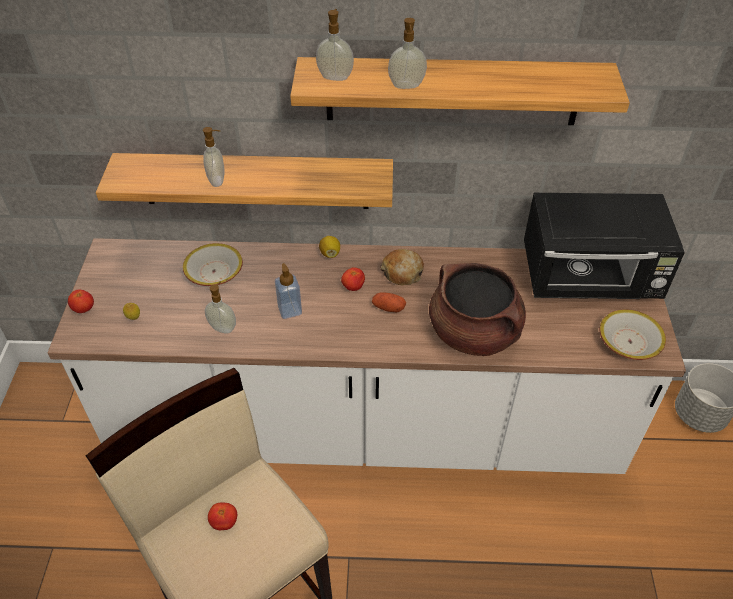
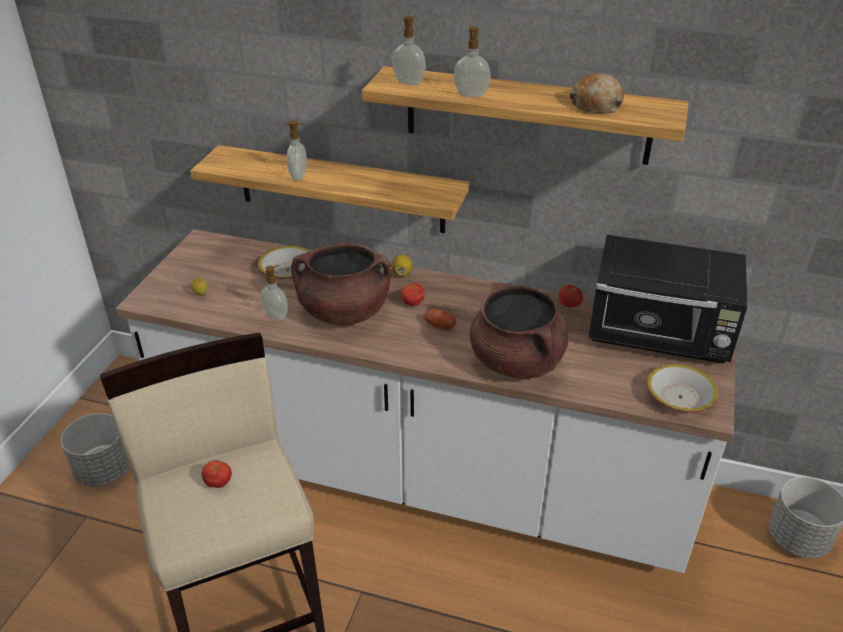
camera: 15 degrees right, 10 degrees down
(52, 493) = (104, 470): none -> grey planter
(84, 309) = (160, 280): tomato -> tomato (569, 305)
(290, 310) = (344, 312): soap dispenser -> brown cooking pot
(402, 272) = (466, 299): bread -> bread (596, 105)

